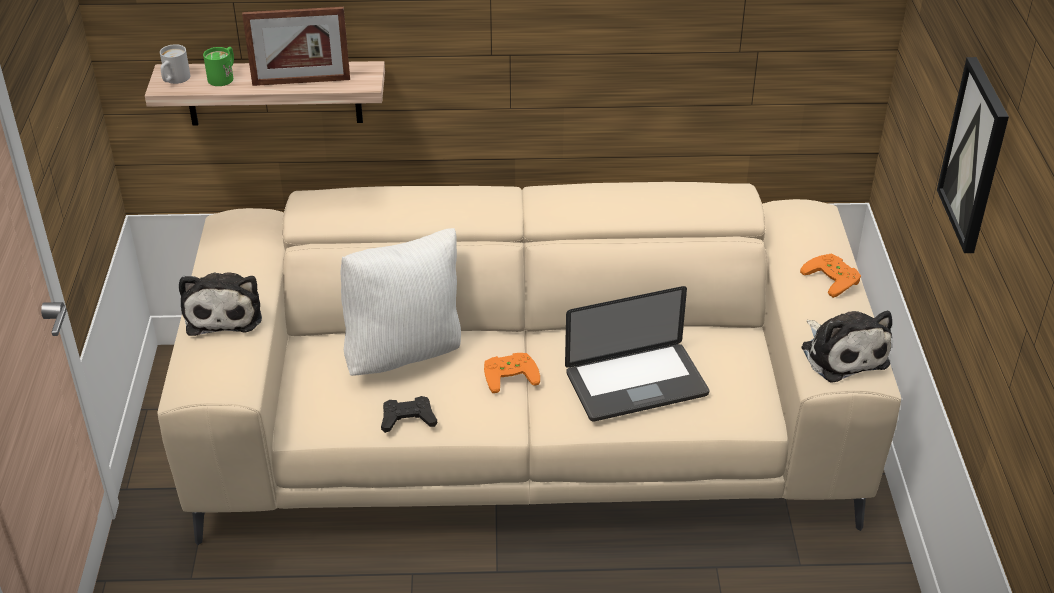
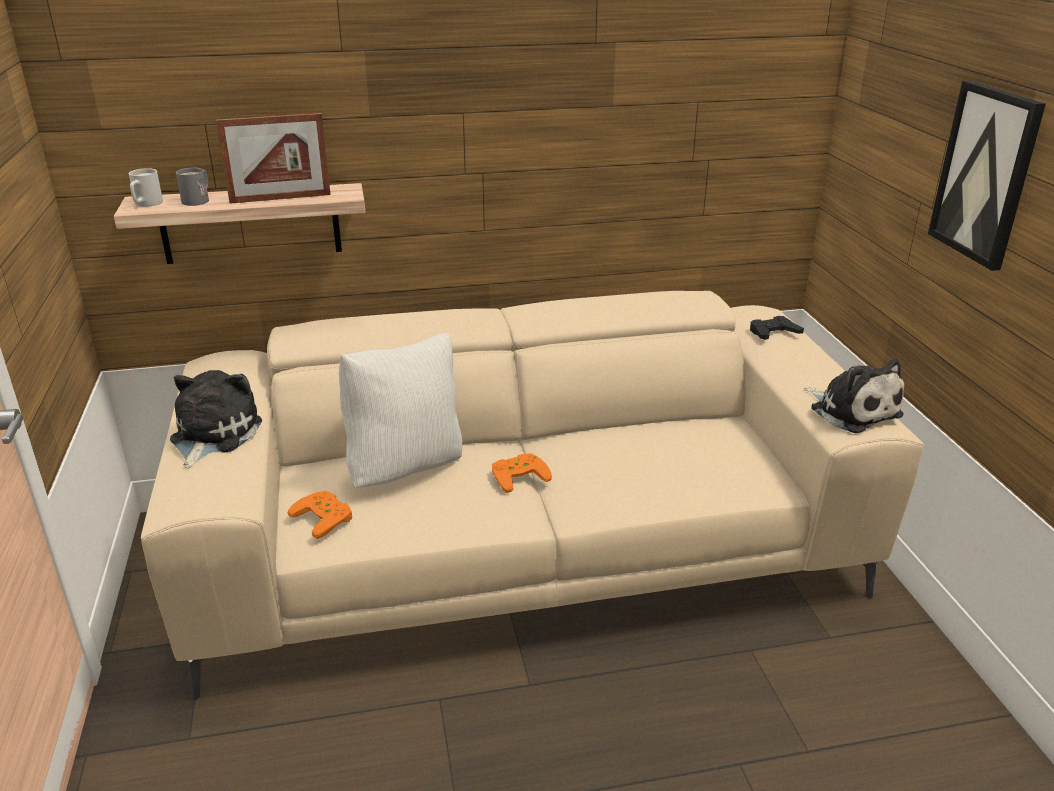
camera: 10 degrees left, 10 degrees down
(224, 77) = (199, 200): green mug -> grey mug
(224, 312) = (212, 435): plush toy -> plush toy turned 150 degrees counterclockwise
(408, 419) = (423, 525): black game controller -> black game controller (773, 333)
(636, 384) = (647, 470): laptop -> none
(834, 277) = (811, 355): orange game controller -> orange game controller (326, 516)

